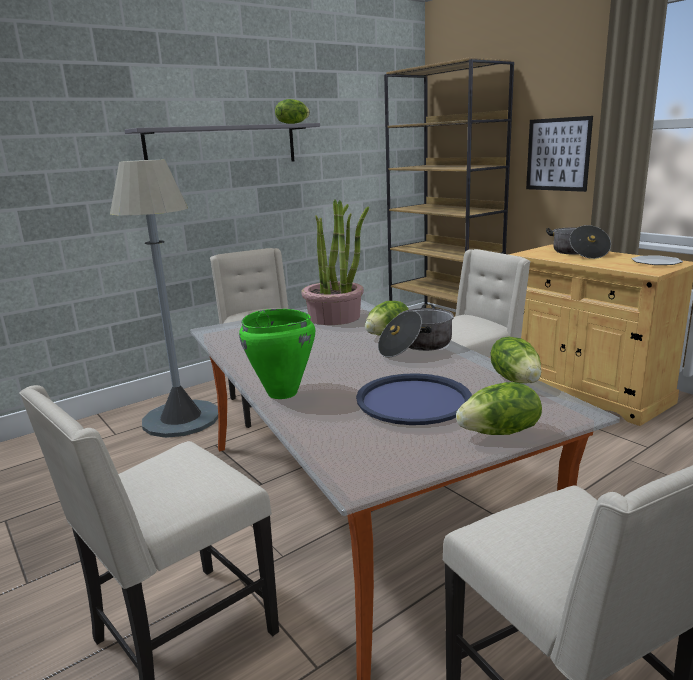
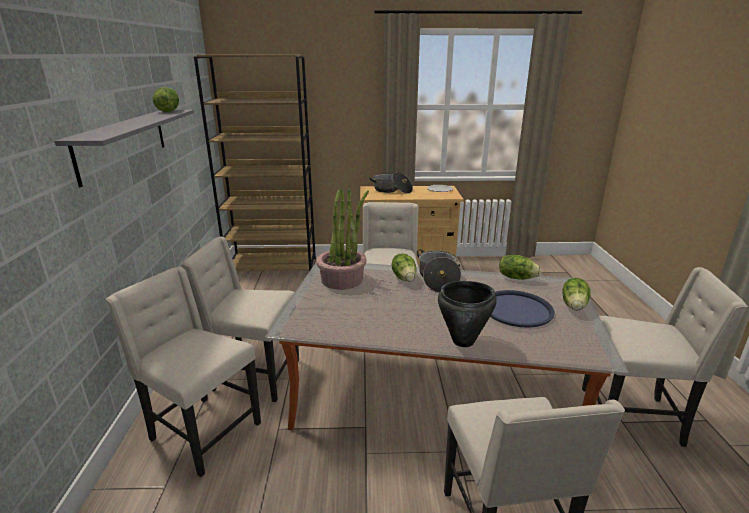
camera: 55 degrees left, 5 degrees up
(181, 419) = (203, 432): grey floor lamp -> beige chair
(282, 393) = (463, 341): green cooking pot -> black cooking pot
(558, 154) = (347, 124): picture -> none

